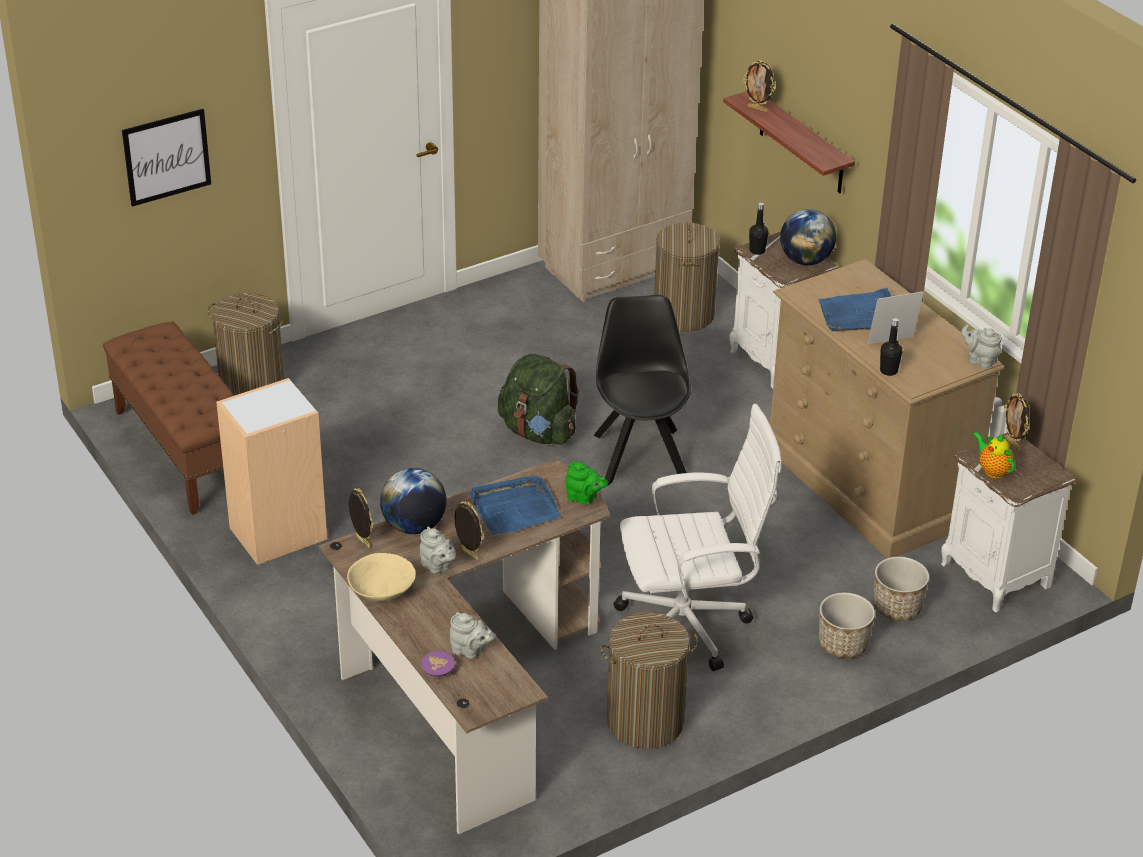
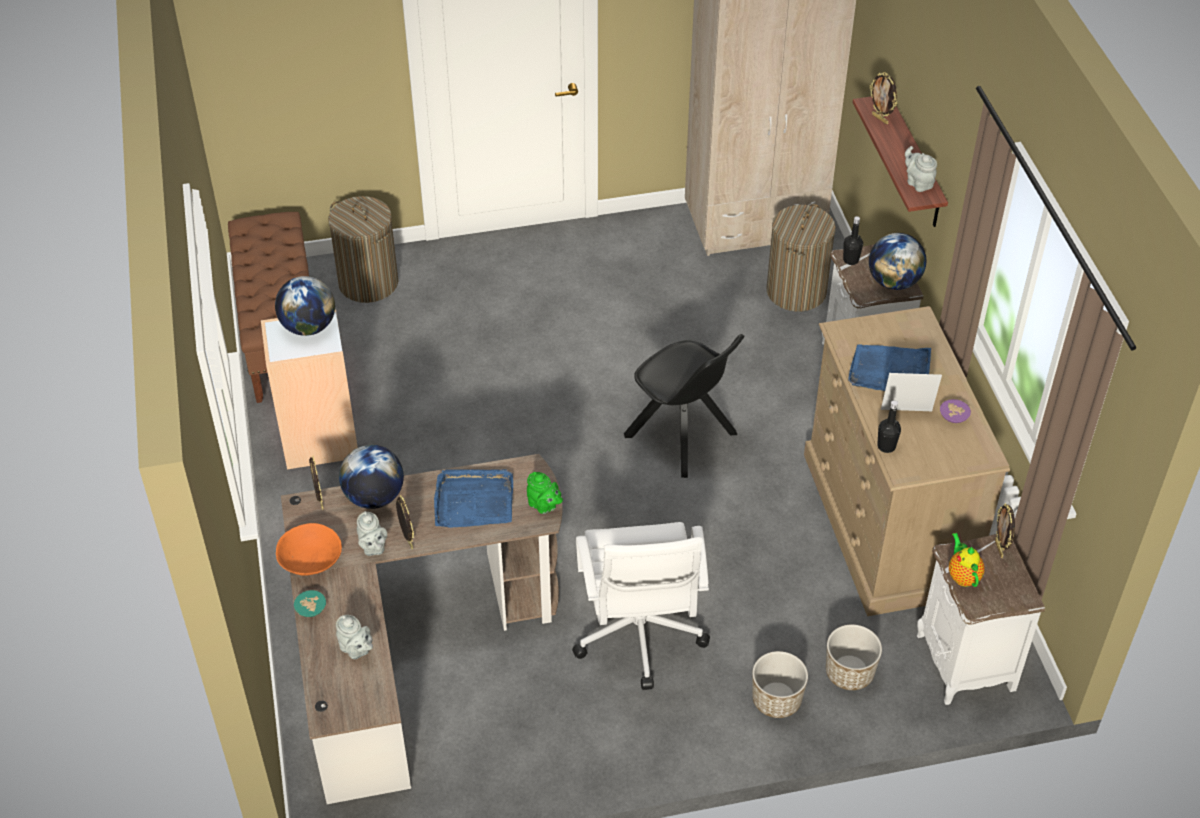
camera: 20 degrees right, 10 degrees up
(166, 157) = (294, 65): picture -> none
(269, 397) = (308, 327): none -> globe
(381, 591) = (310, 561): beige bowl -> orange bowl
(406, 629) = (311, 609): none -> turquoise bowl
(437, 669) = (316, 662): purple bowl -> purple bowl (953, 416)
(538, 432) = (599, 389): green backpack -> none
(640, 454) = (682, 437): black chair -> black chair turned 120 degrees clockwise
(645, 722) = (549, 733): laundry basket -> none
(689, 626) = (640, 639): white office chair -> white office chair turned 75 degrees clockwise
(980, 360) = (987, 456): grey teapot -> grey teapot (918, 183)

